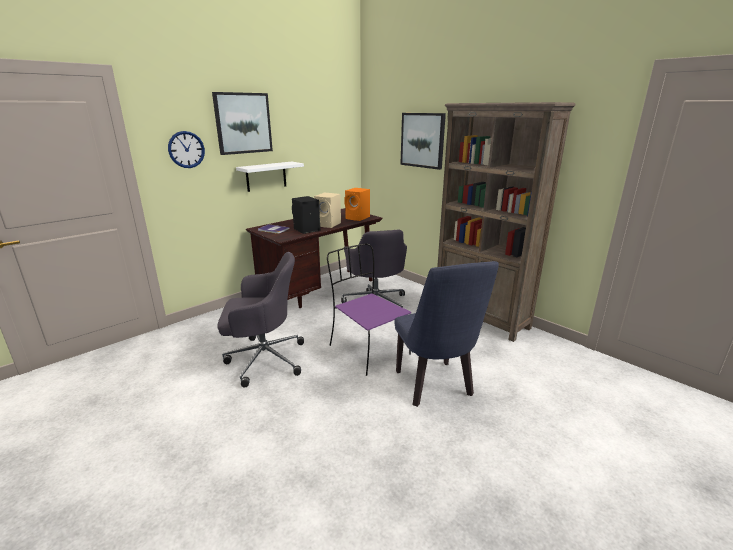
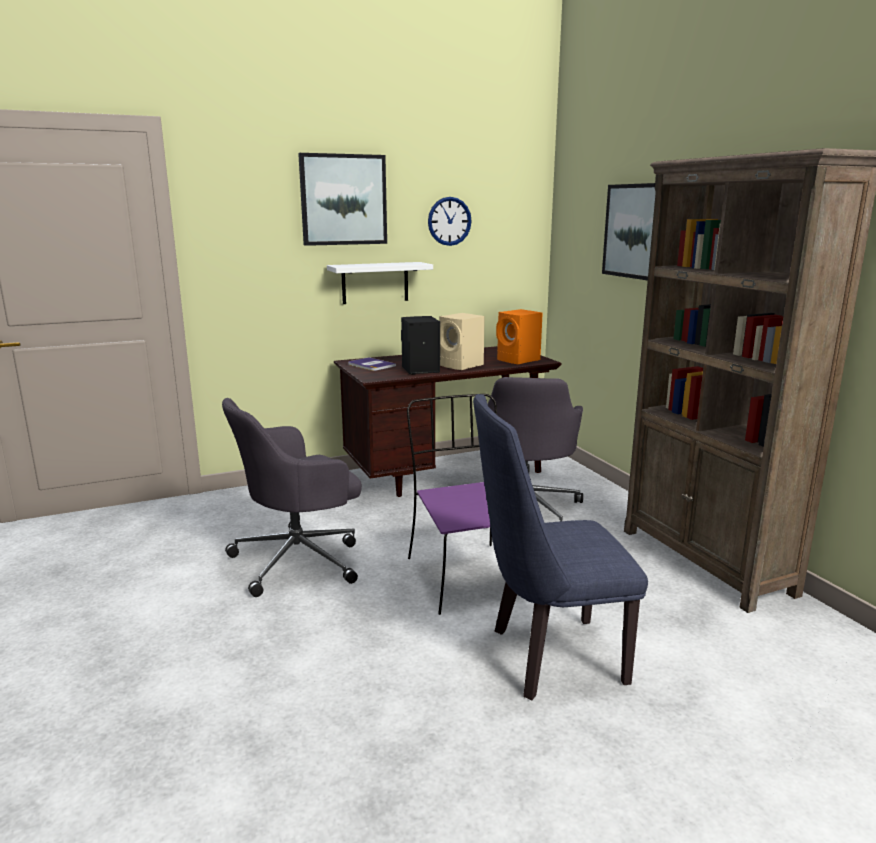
camera: 20 degrees right, 5 degrees down
(186, 149) = (253, 235): wall clock -> wall clock (449, 221)
(263, 359) = (300, 560): grey office chair -> grey office chair turned 135 degrees clockwise
(435, 387) = (546, 657): blue chair -> blue chair turned 75 degrees clockwise

